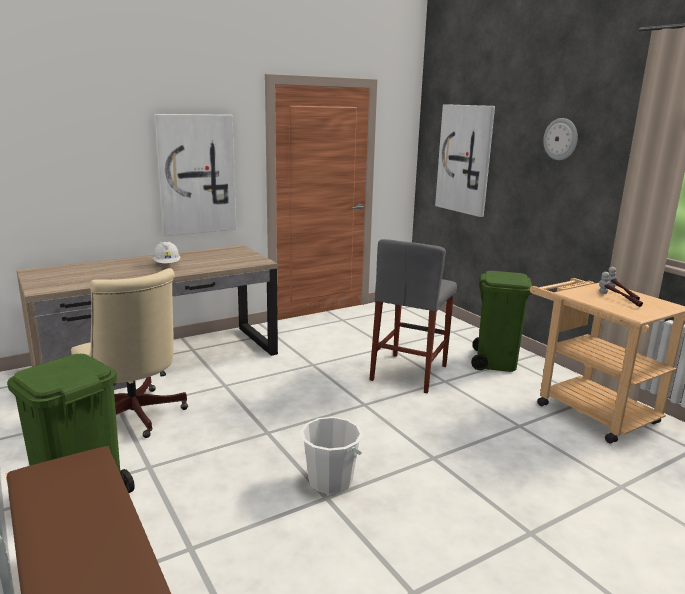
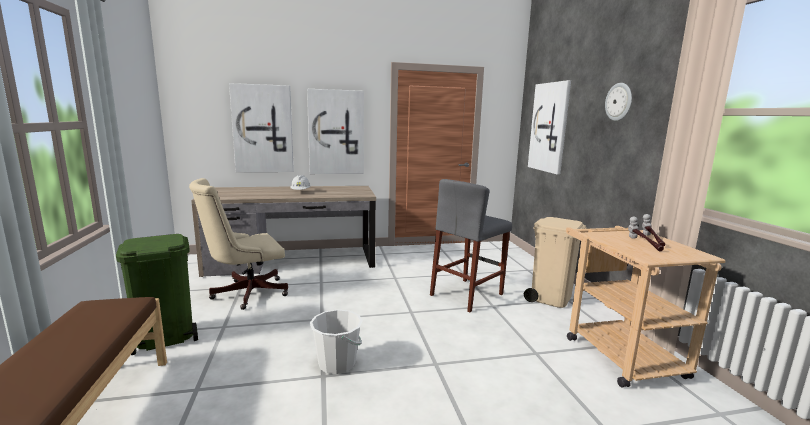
camera: 20 degrees right, 5 degrees down
(91, 176) = (262, 129): none -> picture
(135, 418) = (245, 293): beige office chair -> beige office chair turned 75 degrees clockwise
(495, 361) = (550, 297): green trash can -> beige trash can

